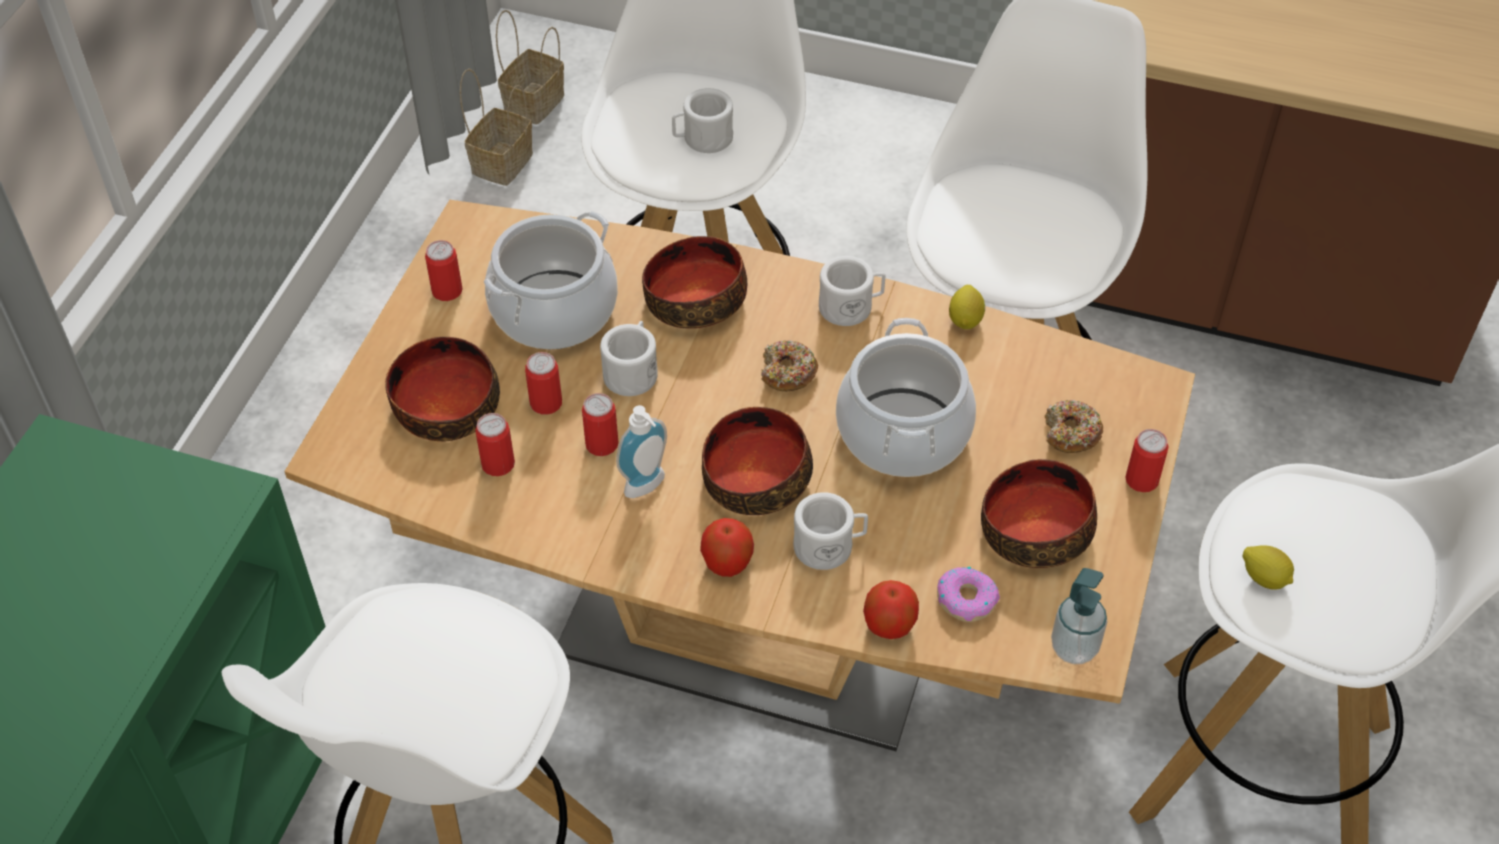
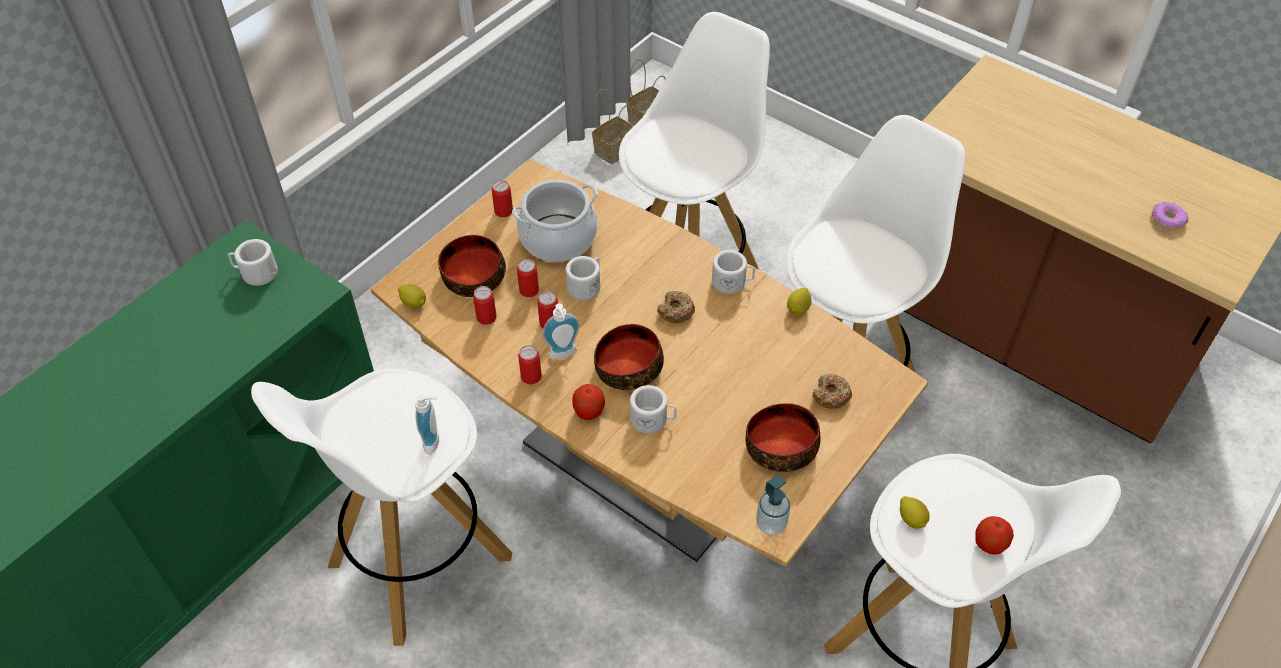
camera: 20 degrees right, 0 degrees up
(368, 474) = (414, 303): none -> lemon
(507, 682) = (435, 442): none -> soap dispenser
(696, 298) = (642, 253): bowl -> none
(702, 139) = (690, 160): white mug -> white mug (256, 273)
(889, 625) = (666, 476): apple -> apple (989, 544)
(902, 433) = (727, 366): cooking pot -> none
(966, 599) = (719, 475): donut -> donut (1167, 219)
(1141, 480) = (862, 436): can -> can (531, 376)

